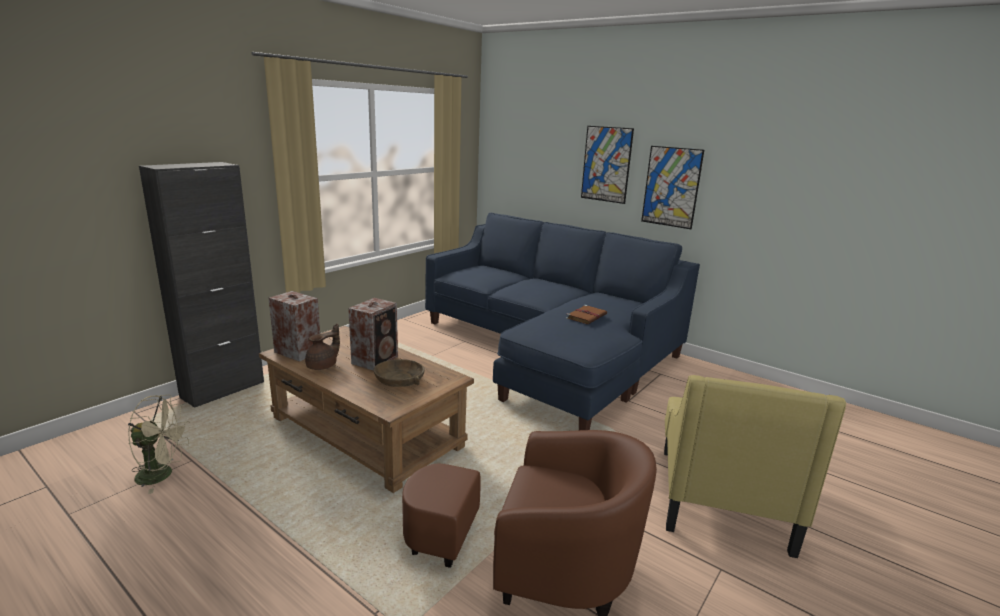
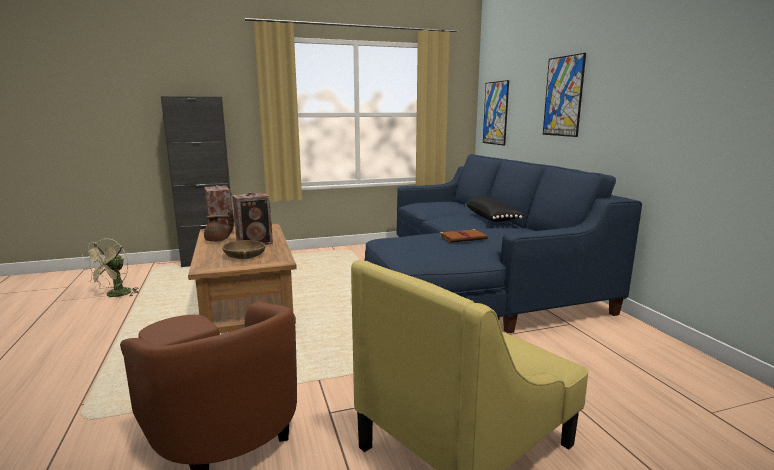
camera: 35 degrees right, 5 degrees down
(162, 475) = (115, 295): beige fan -> beige fan turned 75 degrees clockwise
(556, 285) = (492, 218): none -> black pillow
(671, 187) = (618, 112): picture -> picture (495, 113)

